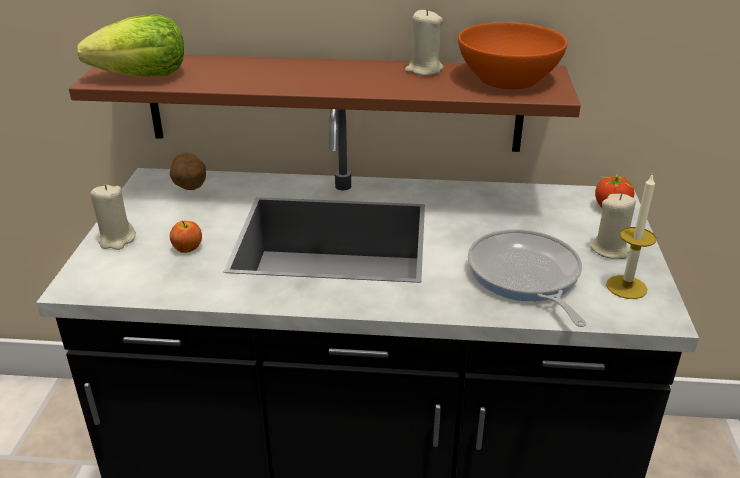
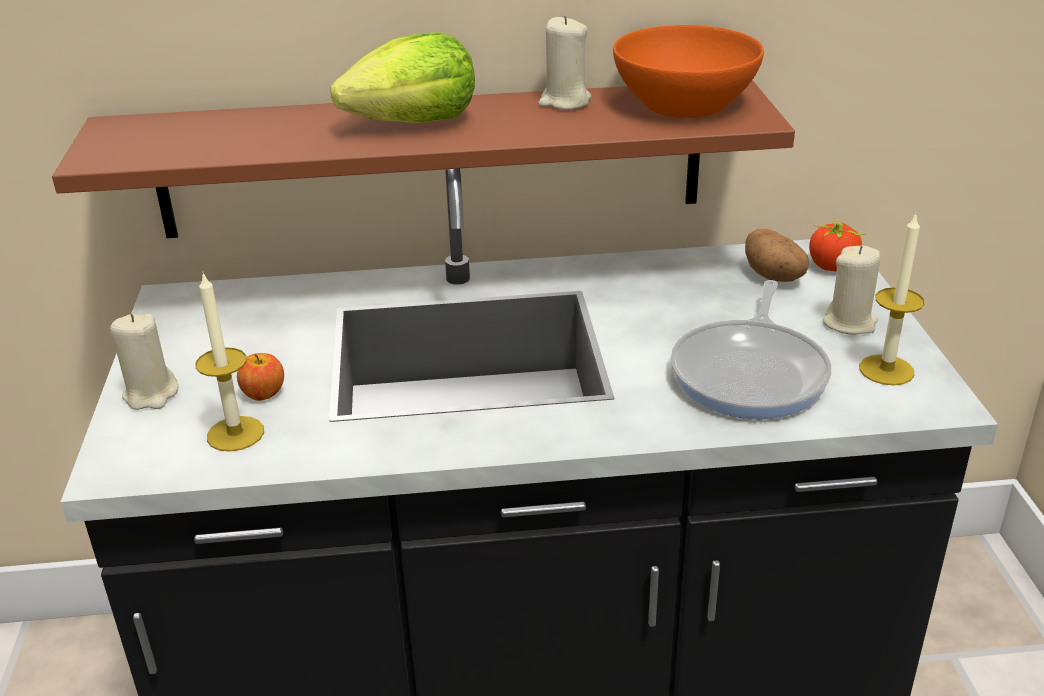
camera: 10 degrees left, 0 degrees up
(142, 76) = (158, 147): lettuce -> lettuce (414, 122)
(160, 272) = (235, 434): none -> candle
(190, 186) = (233, 303): potato -> potato (774, 277)
(525, 276) = (751, 373): frying pan -> frying pan turned 135 degrees counterclockwise

